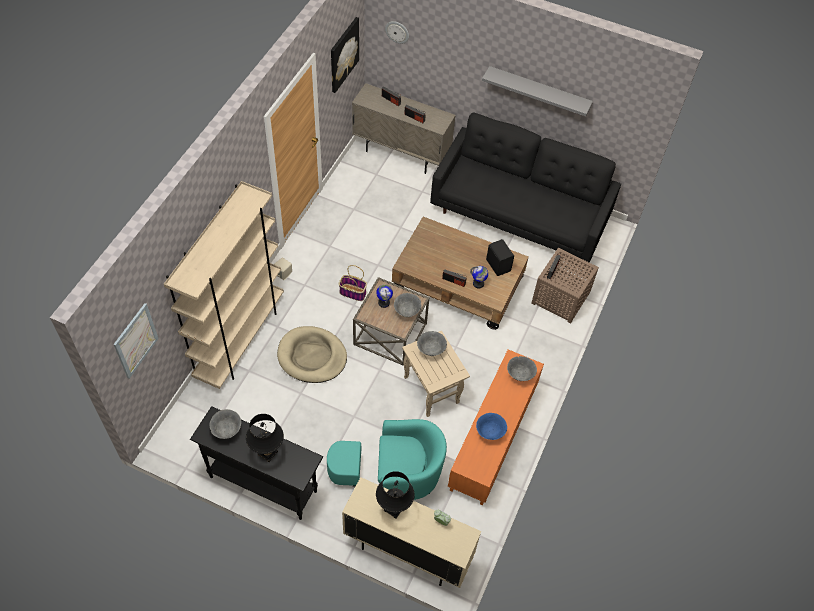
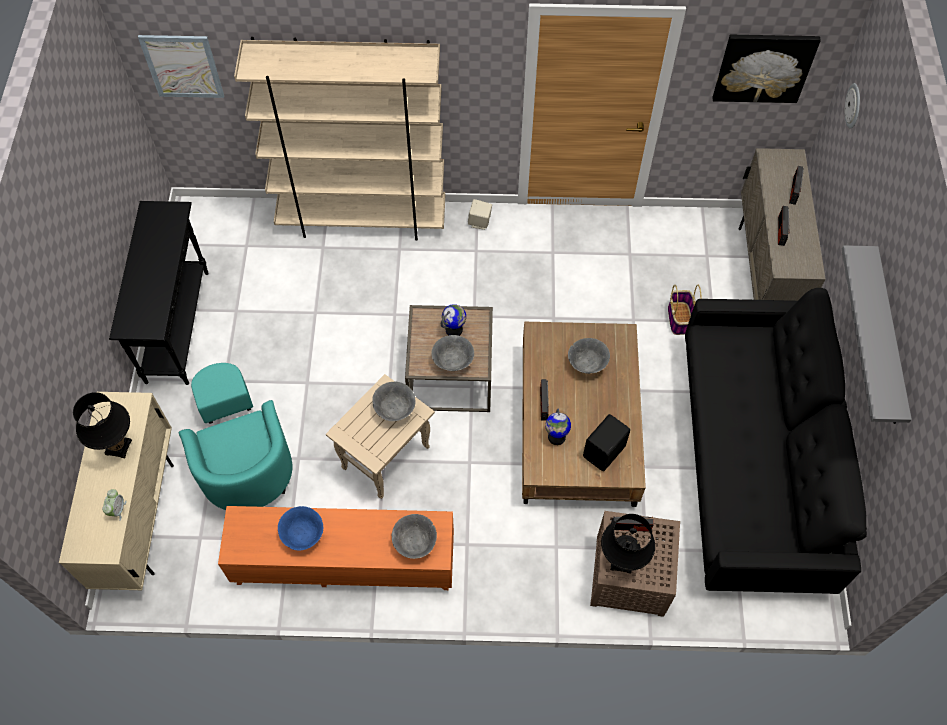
camera: 70 degrees right, 5 degrees up
(227, 430) = (163, 230): grey bowl -> grey bowl (587, 365)
(267, 453) = (147, 281): black table lamp -> black table lamp (621, 561)
(312, 356) = (373, 303): beige dog bed -> none
(353, 292) = (493, 308): basket -> basket (680, 319)

